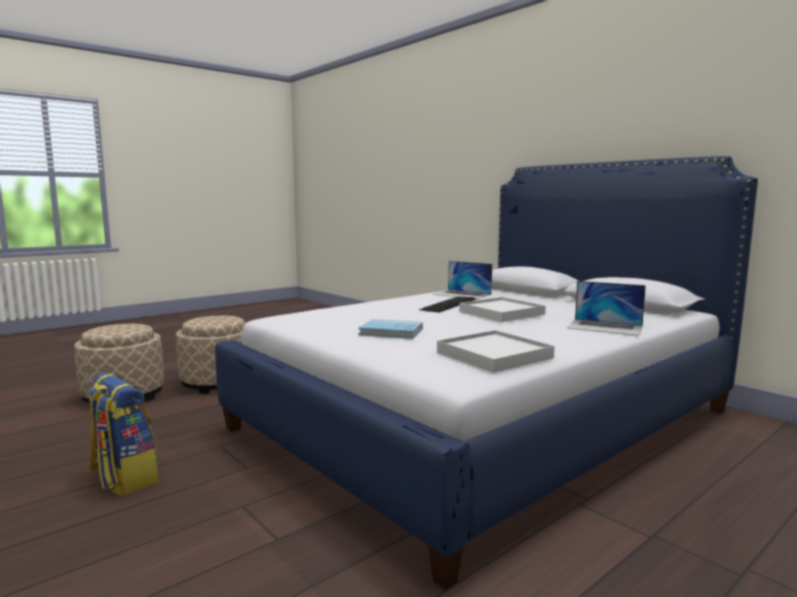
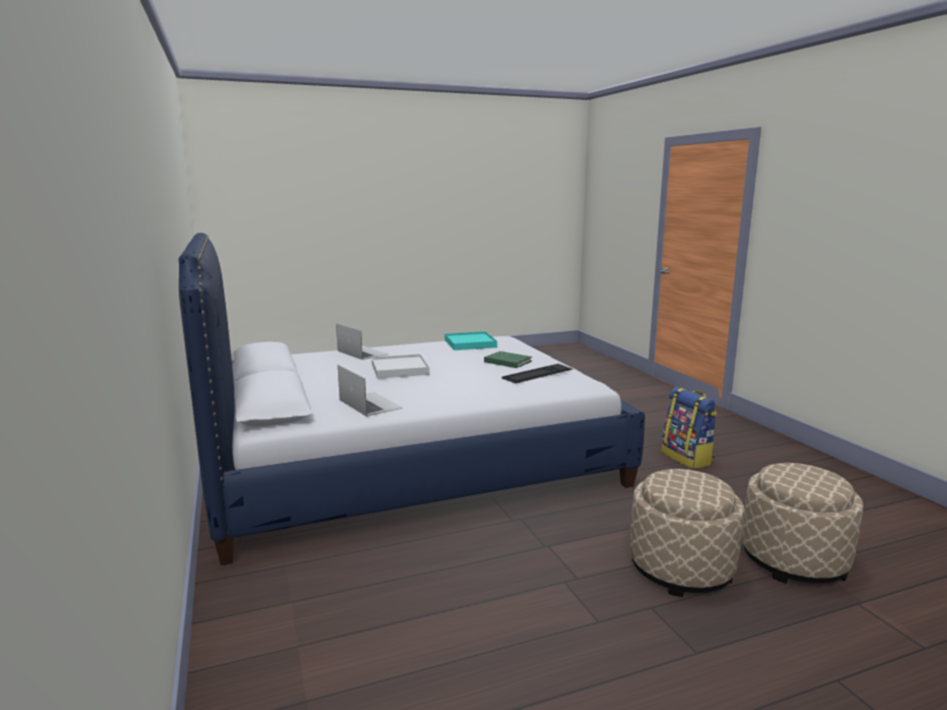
camera: 160 degrees left, 5 degrees up
(391, 332) = (507, 361): blue book -> green book
(449, 304) = (420, 385): keyboard -> keyboard (538, 373)
(493, 355) = (470, 343): white tray -> turquoise tray

